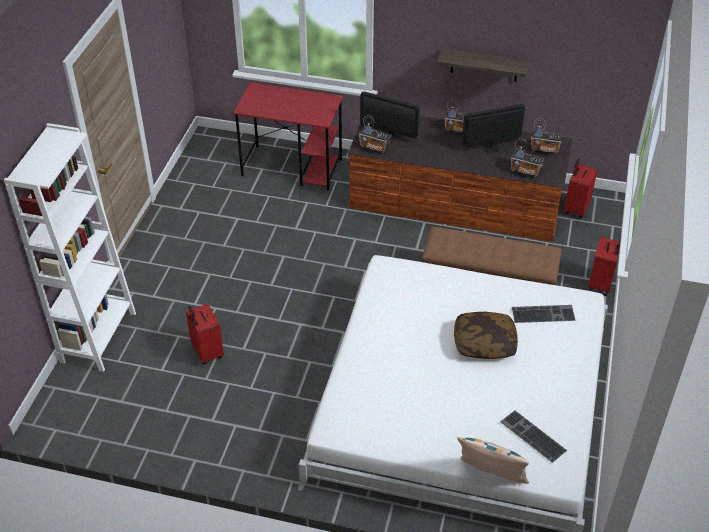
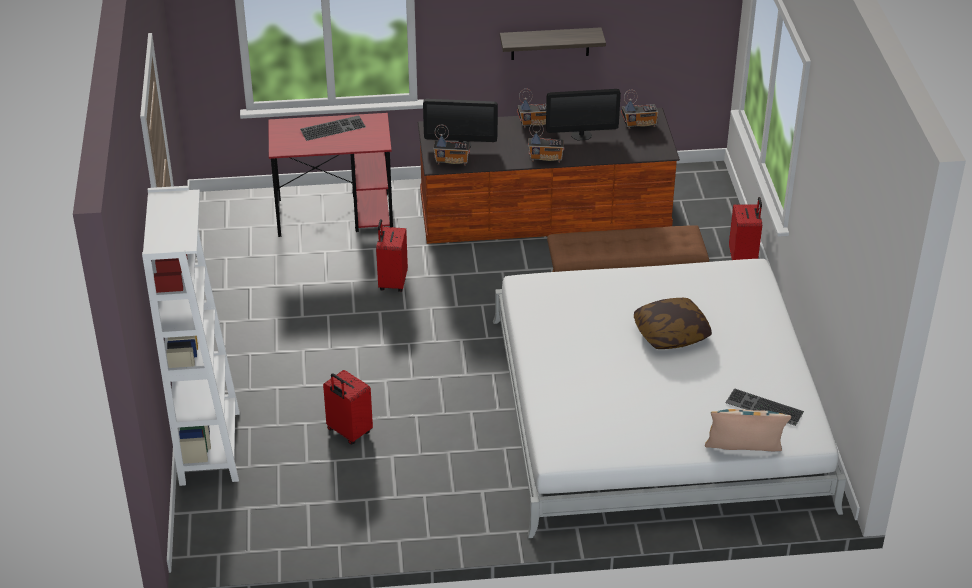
camera: 20 degrees left, 5 degrees down
(491, 148) = (581, 135): monitor -> monitor turned 150 degrees counterclockwise
(525, 171) = (631, 151): radio -> radio (546, 158)
(543, 313) = (716, 291): keyboard -> keyboard (333, 127)
(575, 209) = (679, 189): red suitcase -> red suitcase (392, 282)

